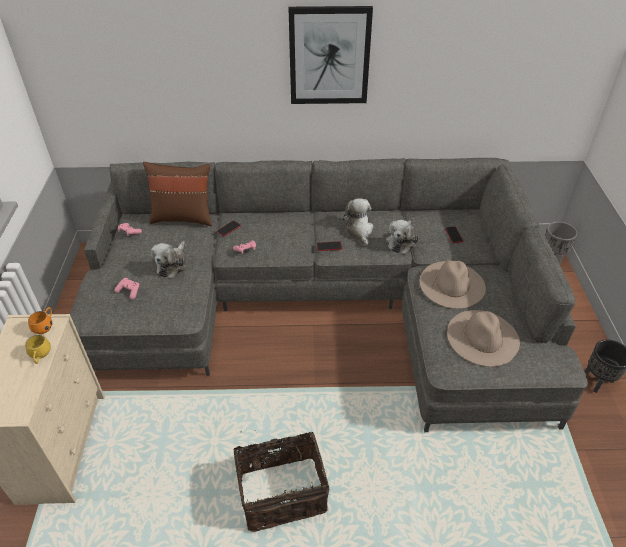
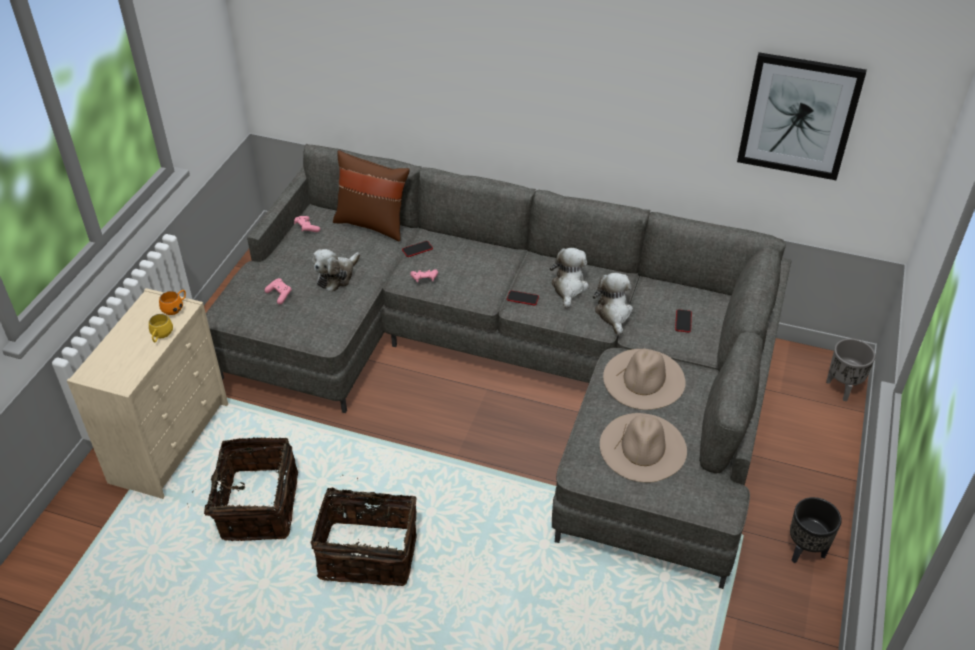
camera: 20 degrees right, 0 degrees up
(165, 481) = (256, 506): none -> basket
(329, 56) = (567, 71): picture -> picture (798, 116)
(401, 241) = (613, 313): plush toy -> plush toy turned 135 degrees clockwise

